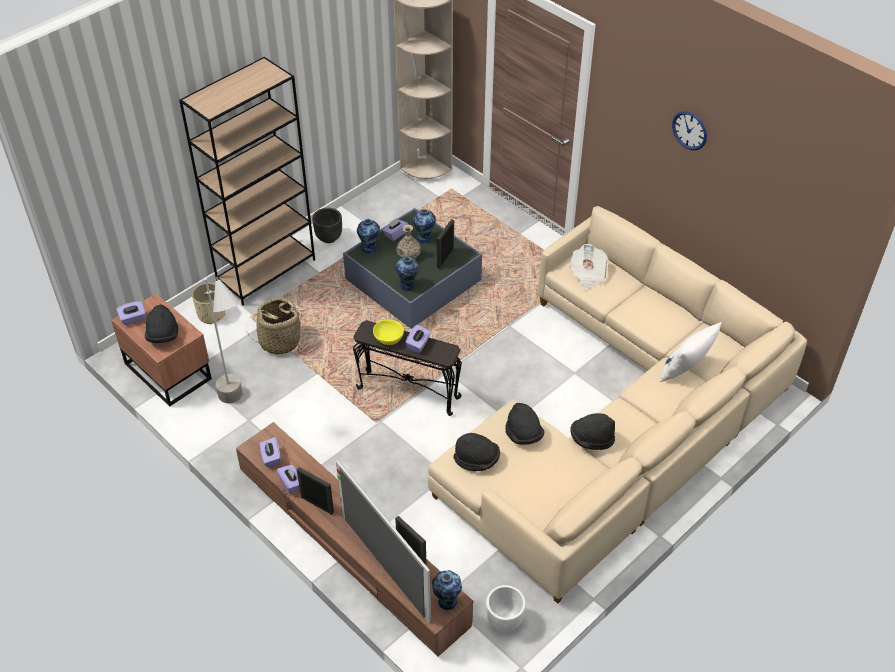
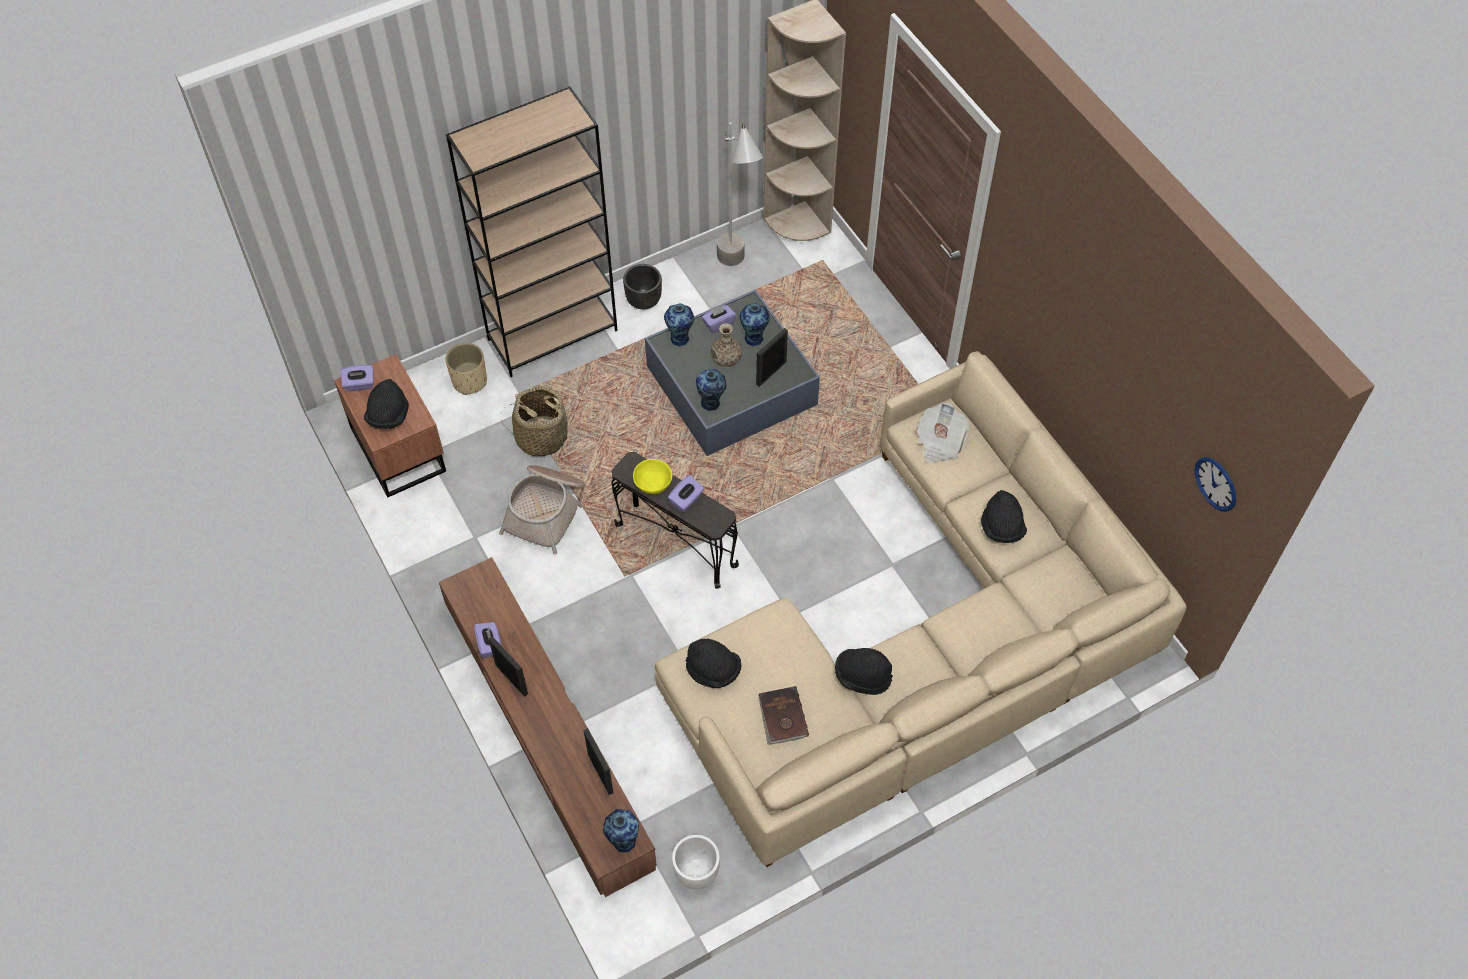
camera: 15 degrees right, 10 degrees up
(239, 407) = (468, 517): grey floor lamp -> grey floor lamp (738, 272)
(271, 458) = (476, 605): purple tissue box -> none
(300, 390) = (547, 510): none -> basket
(384, 566) = (565, 778): television -> none
(523, 434) = (781, 649): black hat -> black hat (1001, 528)
(542, 480) = (782, 717): none -> brown book
(685, 371) = (1015, 610): white pillow -> none
(689, 130) = (1089, 305): wall clock -> wall clock (1216, 484)

